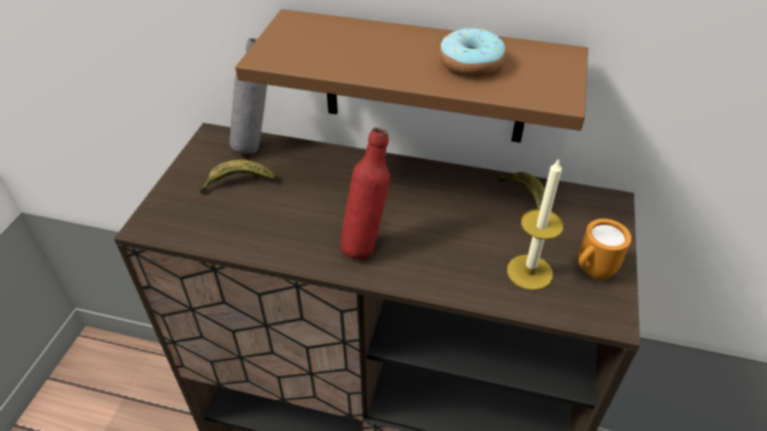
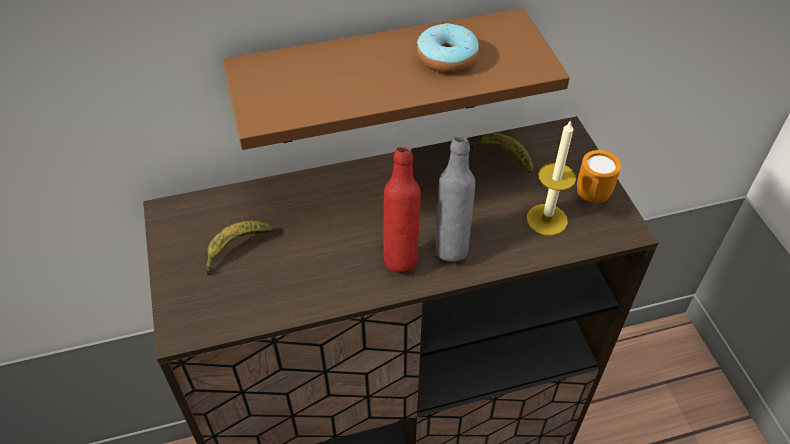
camera: 30 degrees left, 5 degrees up
(255, 144) = (219, 202): grey bottle -> grey bottle (451, 244)

